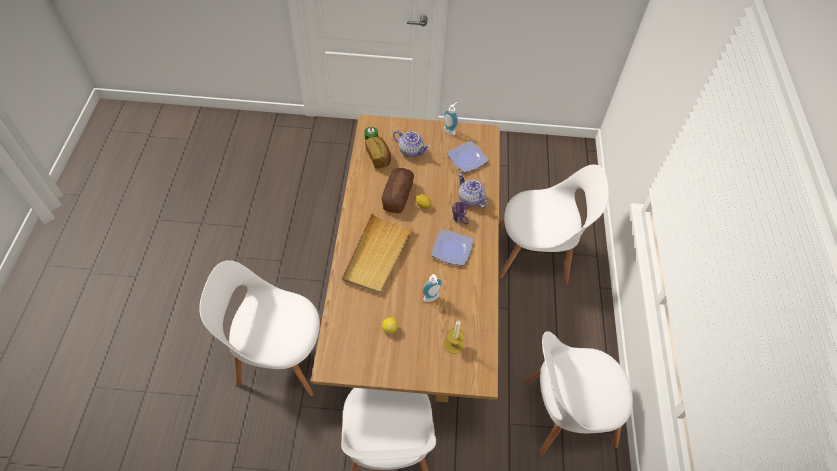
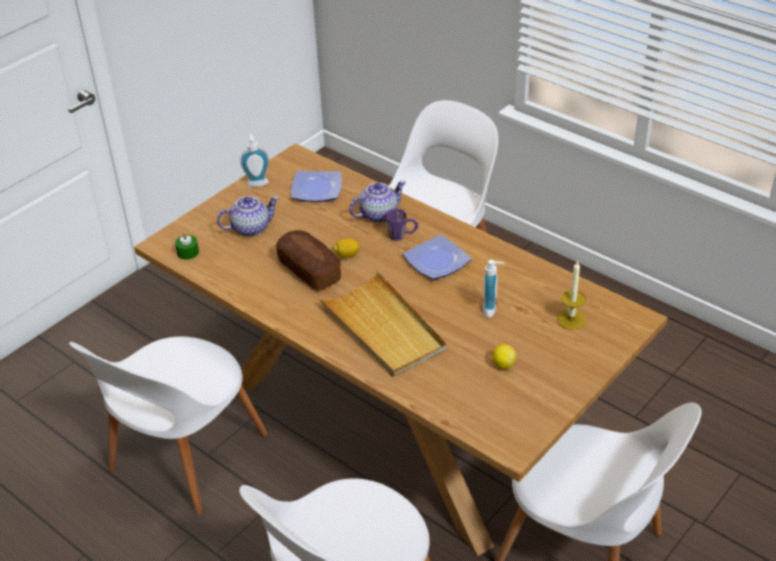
camera: 50 degrees left, 15 degrees down
(378, 157) = (229, 260): bread -> none
(470, 199) = (378, 214): teapot -> teapot turned 150 degrees clockwise
(564, 413) = (656, 362): white chair -> white chair (184, 457)

